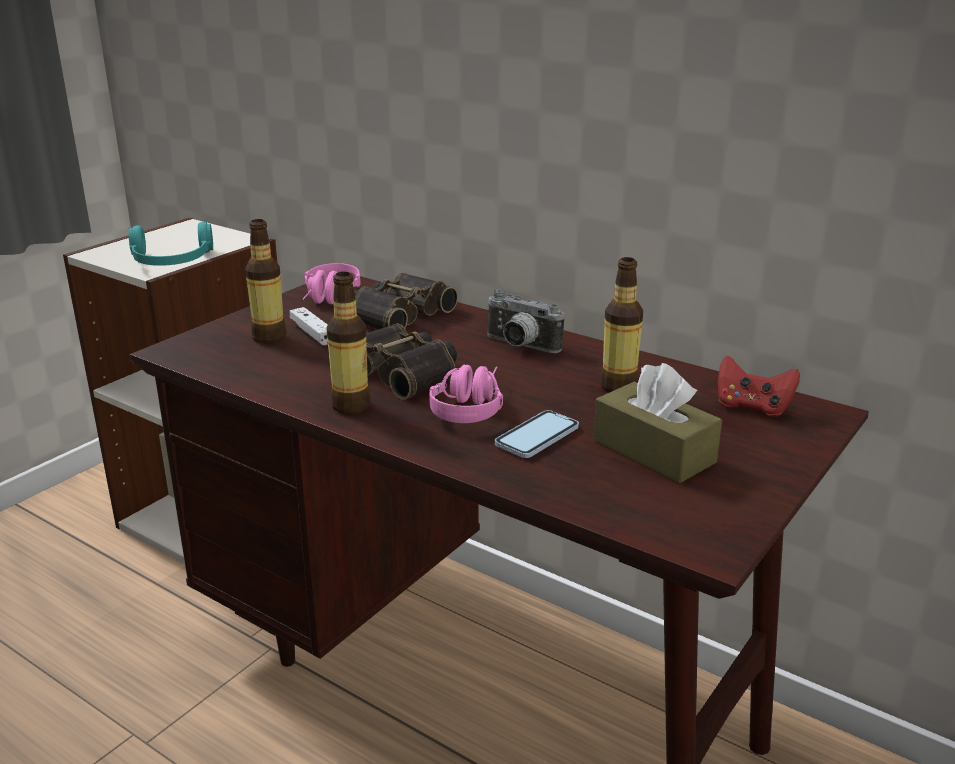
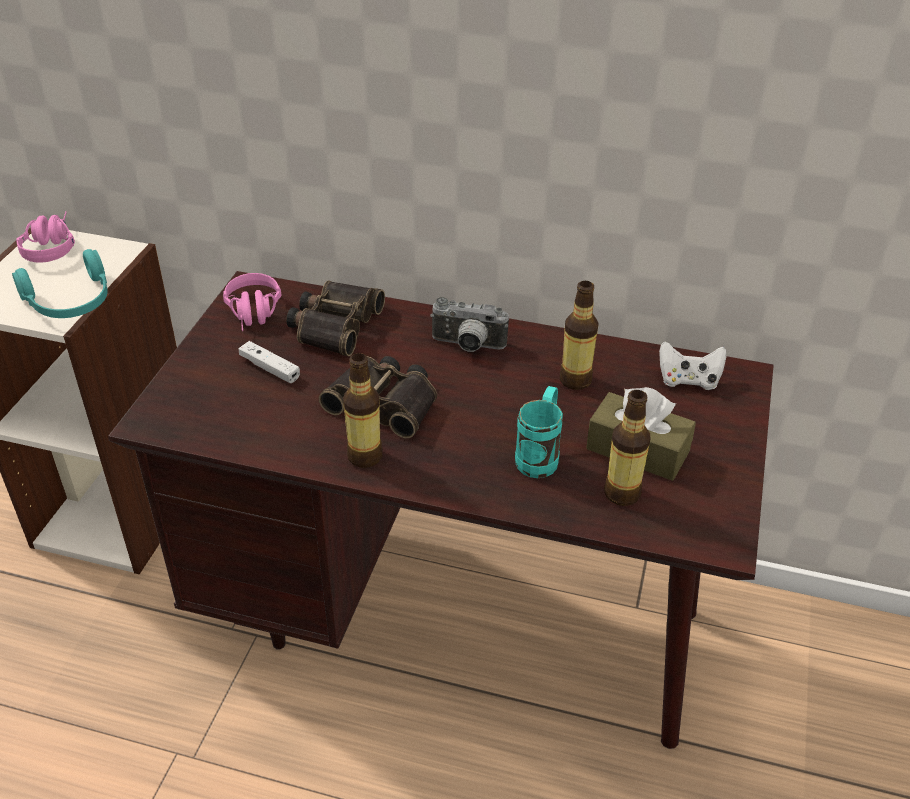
camera: 20 degrees left, 15 degrees up
(269, 337) = (232, 383): bottle -> bottle (621, 493)
(470, 406) = (466, 432): pink headphones -> pink headphones (51, 246)
(537, 437) = (540, 455): phone -> turquoise mug
(752, 407) = (688, 380): red game controller -> white game controller

